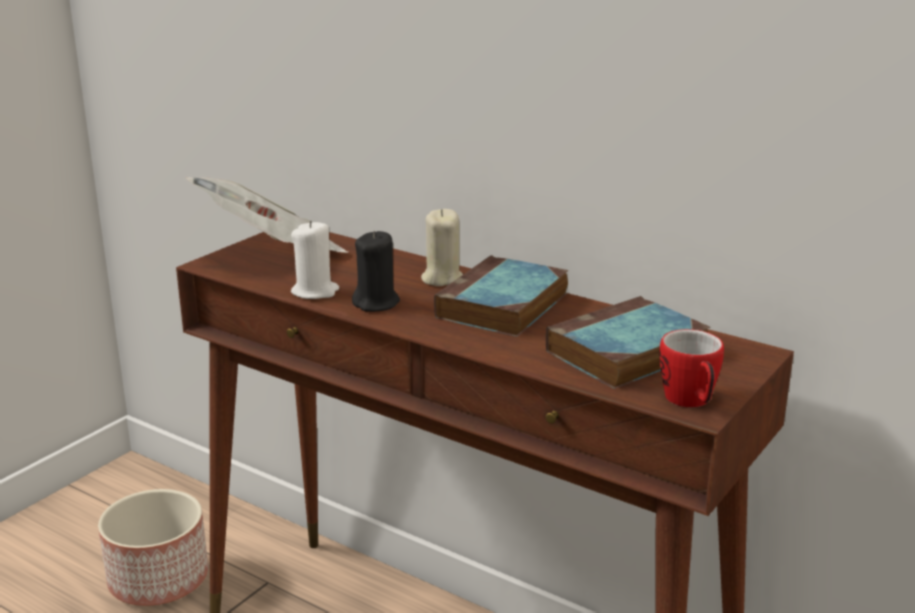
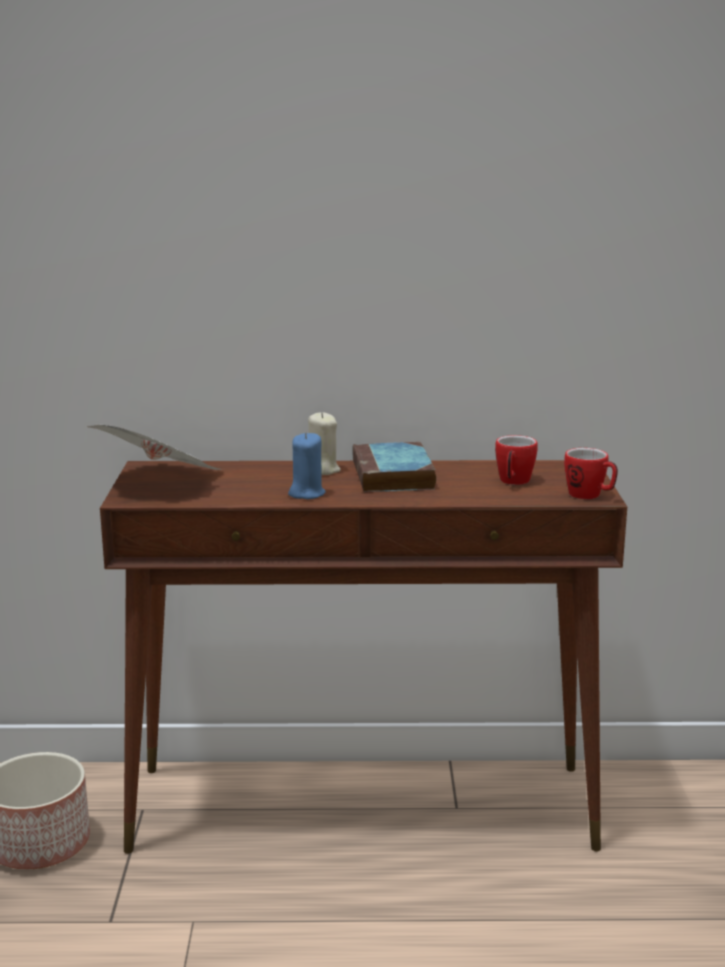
camera: 35 degrees left, 5 degrees down
(315, 292) = (248, 497): white candle -> none
(376, 303) = (306, 493): black candle -> blue candle
(625, 353) = (513, 482): book -> mug

